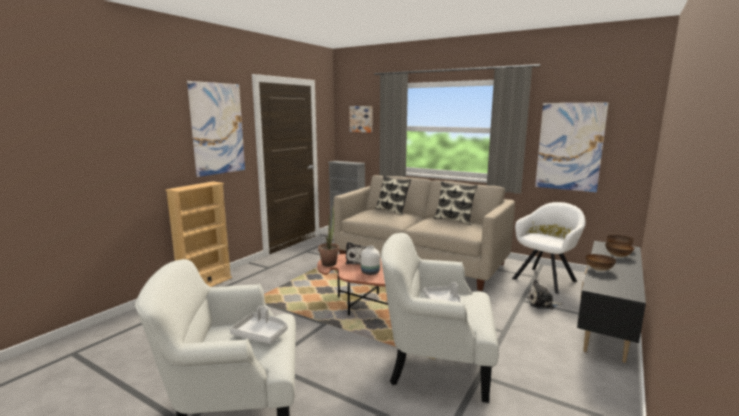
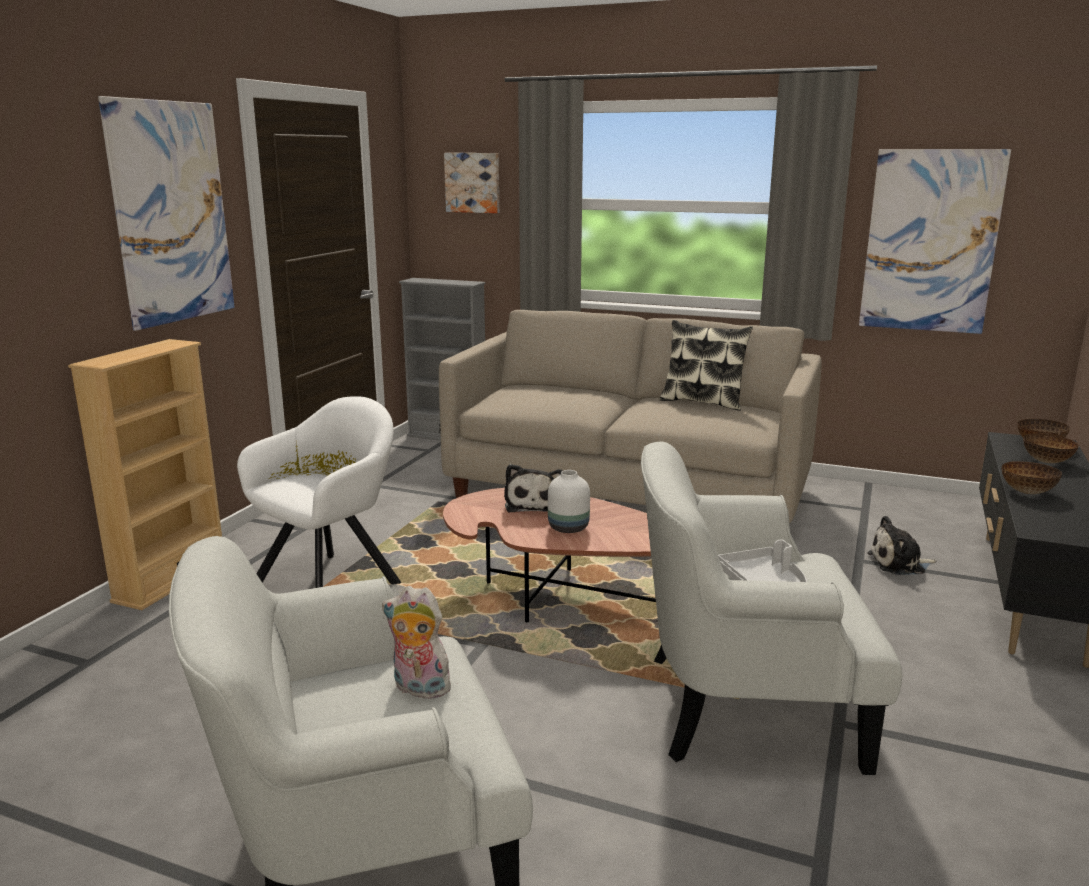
camera: 10 degrees left, 5 degrees up
(261, 334) = (418, 689): grey tray -> plush toy
(329, 262) = (470, 511): potted plant -> none
(392, 211) = (564, 388): pillow -> none
(546, 279) = (888, 512): white armchair -> white armchair (333, 583)

